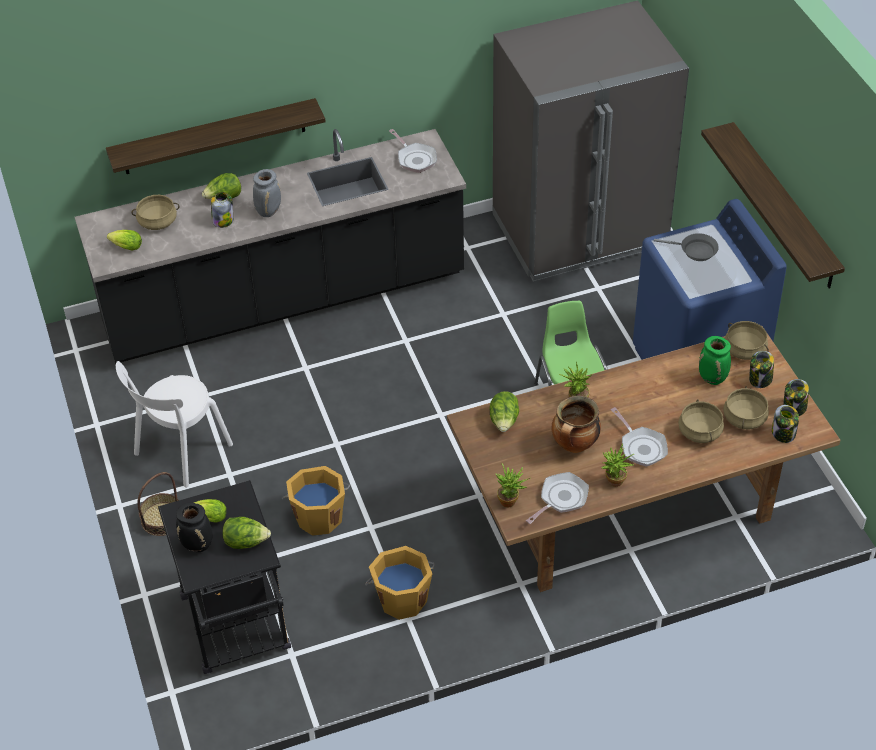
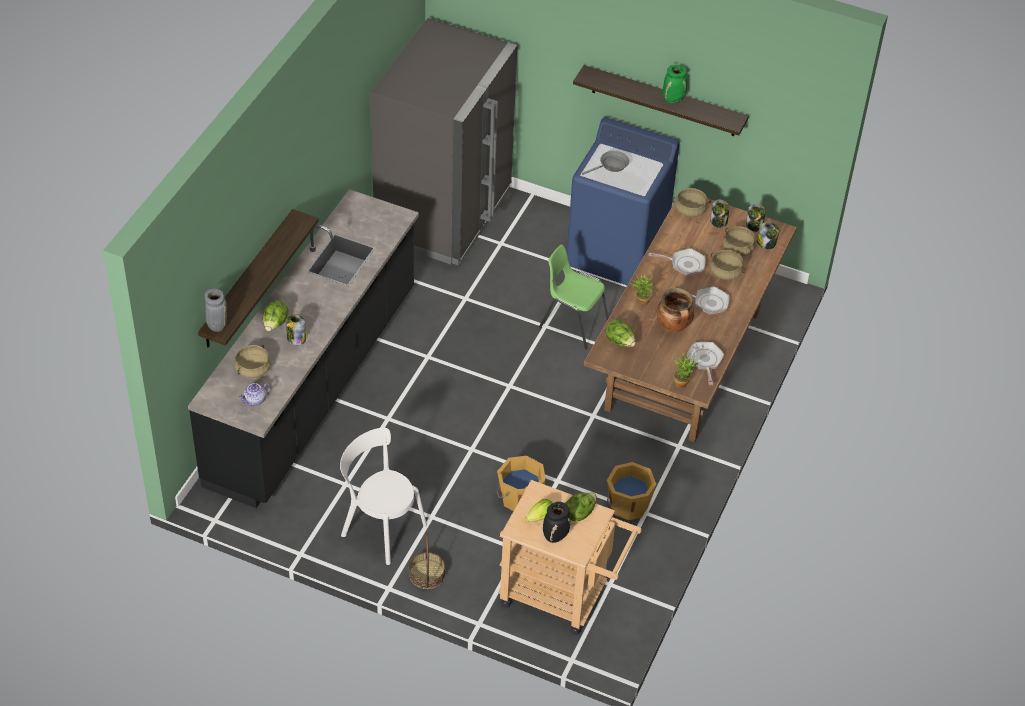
camera: 50 degrees left, 0 degrees up
(125, 247) = (255, 400): lettuce -> teapot
(180, 452) = (381, 527): white chair -> white chair turned 135 degrees clockwise
(238, 631) = (562, 597): black cart -> beige cart
(268, 211) = (318, 312): grey vase -> grey vase (217, 325)
(415, 159) = (364, 217): frying pan -> frying pan (684, 264)
(614, 483) = (720, 332): potted plant -> none
(713, 378) = (695, 238): green vase -> green vase (673, 99)

